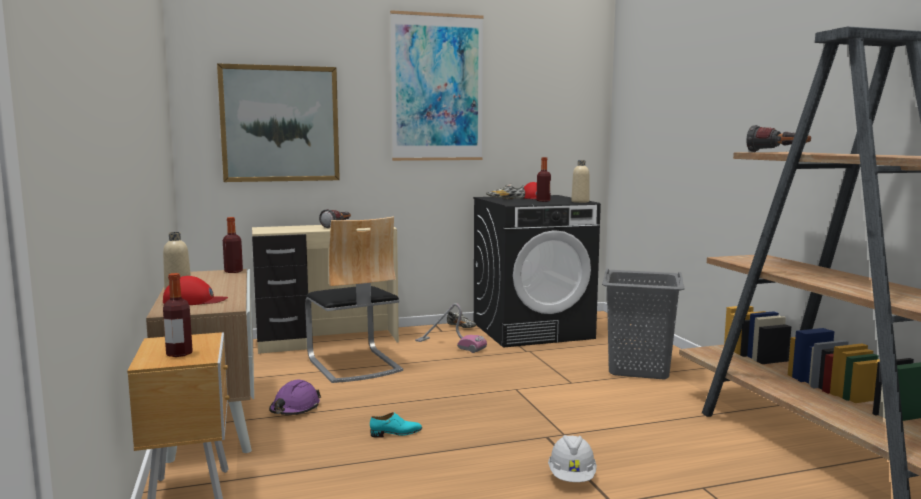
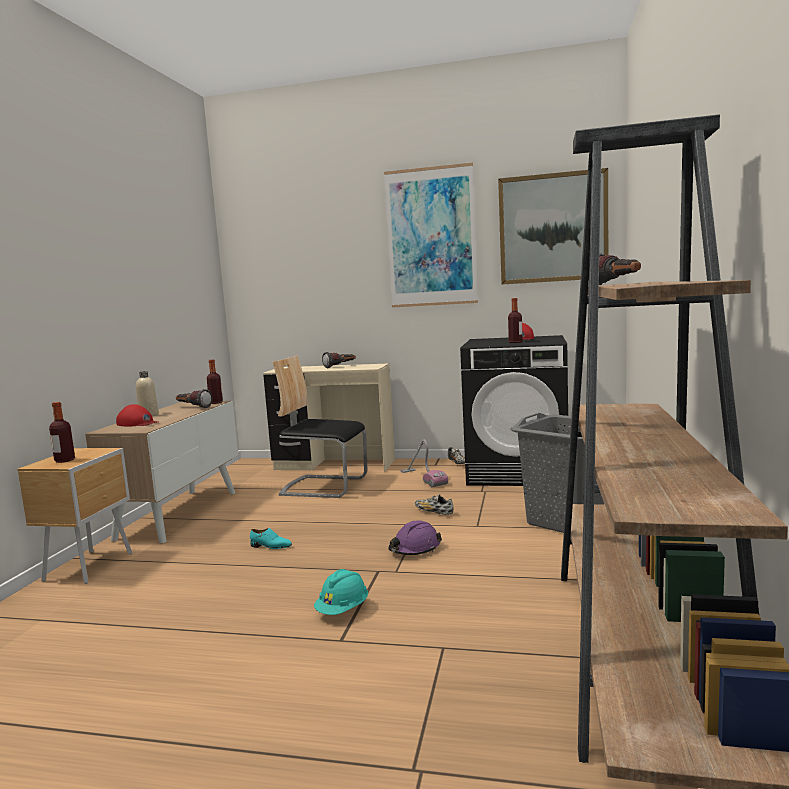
camera: 30 degrees right, 0 degrees up
(217, 278) = (193, 407): none -> flashlight
(280, 124) = (299, 281): picture -> picture (552, 228)
(295, 409) = (234, 516): purple hard hat -> purple hard hat (414, 549)
(353, 364) = (324, 486): chair -> chair turned 105 degrees clockwise
(505, 199) = (487, 341): shoe -> shoe (433, 512)
(572, 477) = (343, 610): white hard hat -> turquoise hard hat
(580, 201) = (549, 342): beige bottle -> none

